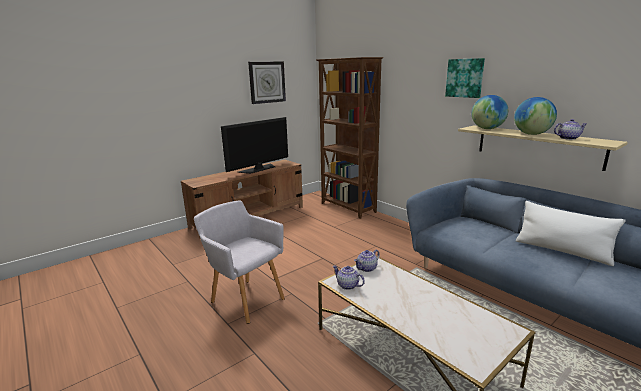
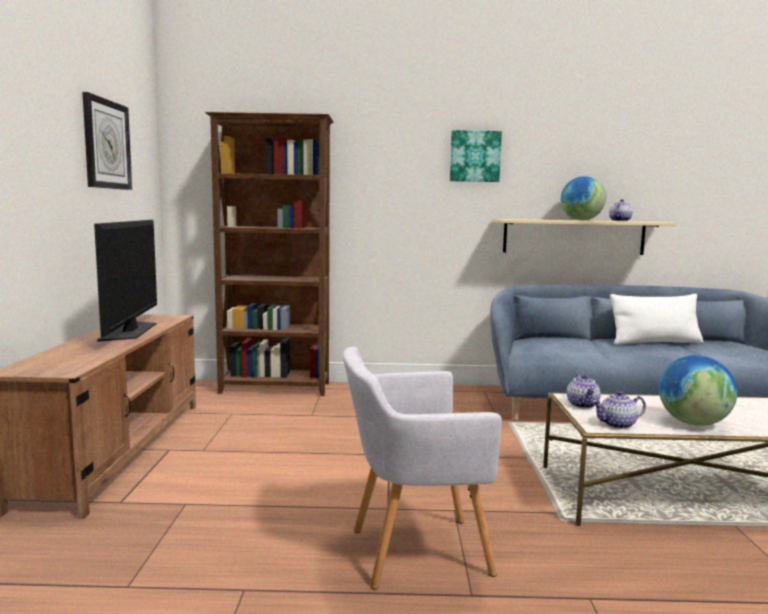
camera: 50 degrees left, 10 degrees down
(487, 129) = (524, 219): globe -> globe (693, 423)

